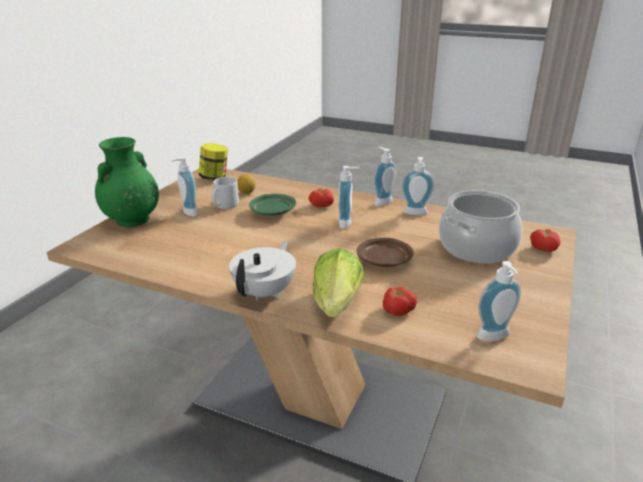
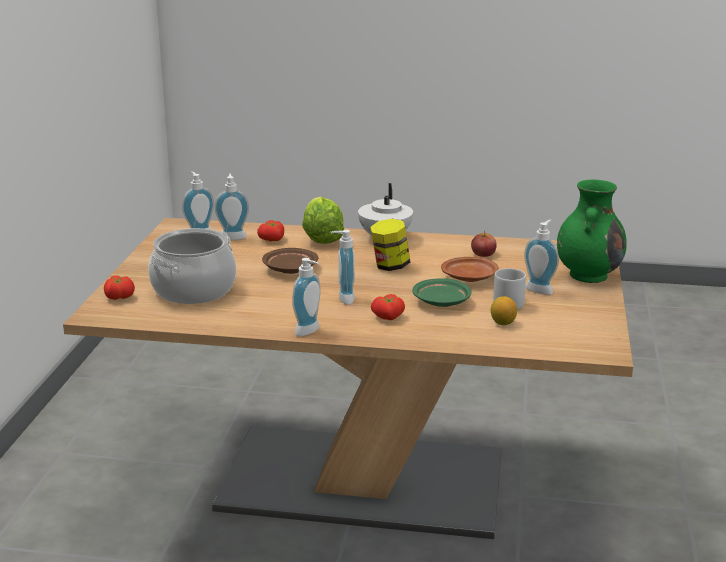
camera: 165 degrees right, 5 degrees down
(186, 255) = (483, 253): none -> apple
(214, 178) = (578, 341): jar -> jar (390, 266)
(229, 230) = (470, 278): none -> brown plate
(415, 214) = (262, 320): soap dispenser -> soap dispenser (233, 236)

